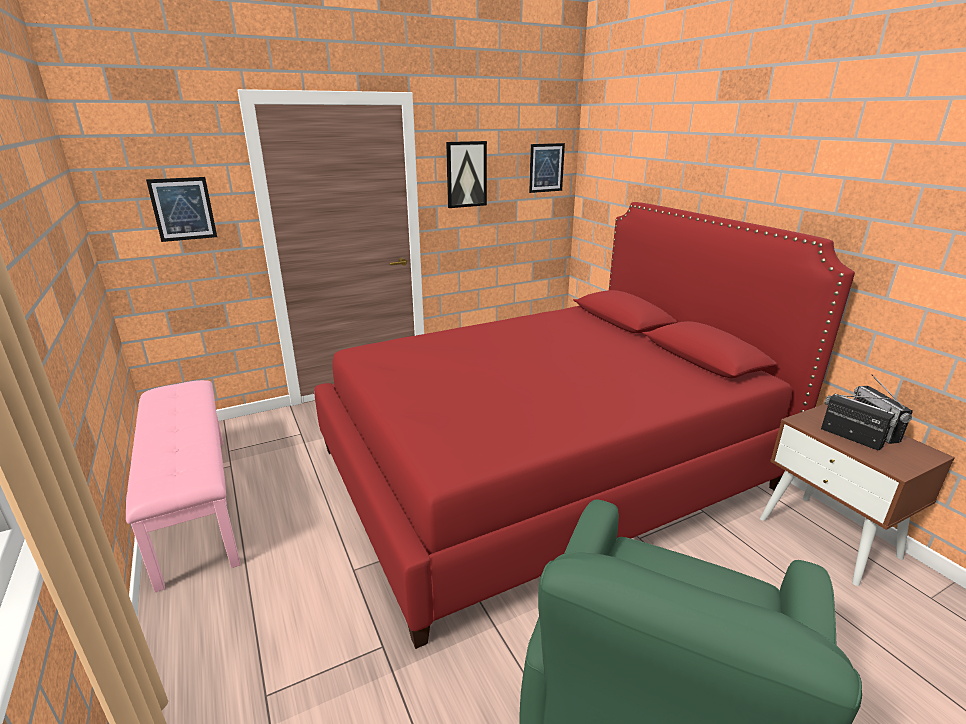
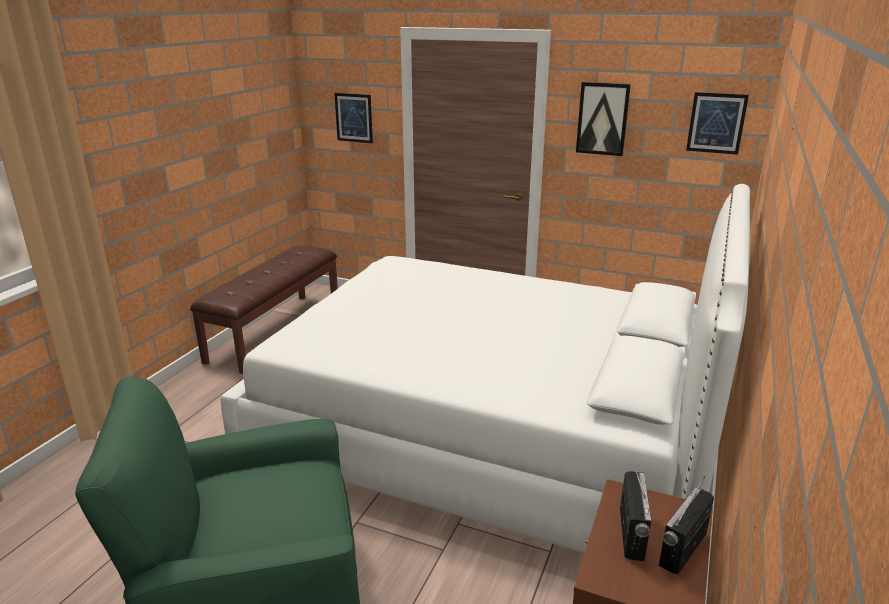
camera: 50 degrees right, 0 degrees up
(193, 503) = (275, 330): pink bench -> brown bench
(545, 468) = (488, 435): red bed -> white bed

